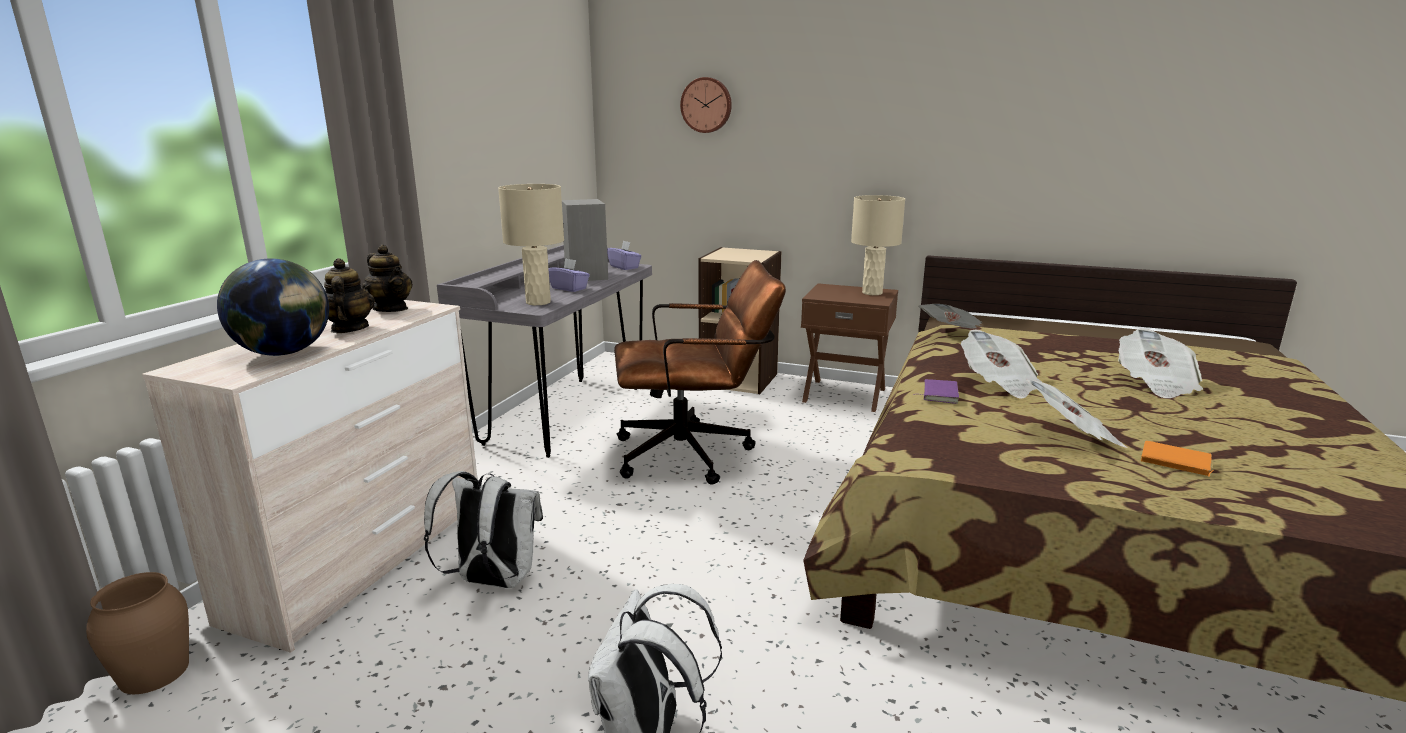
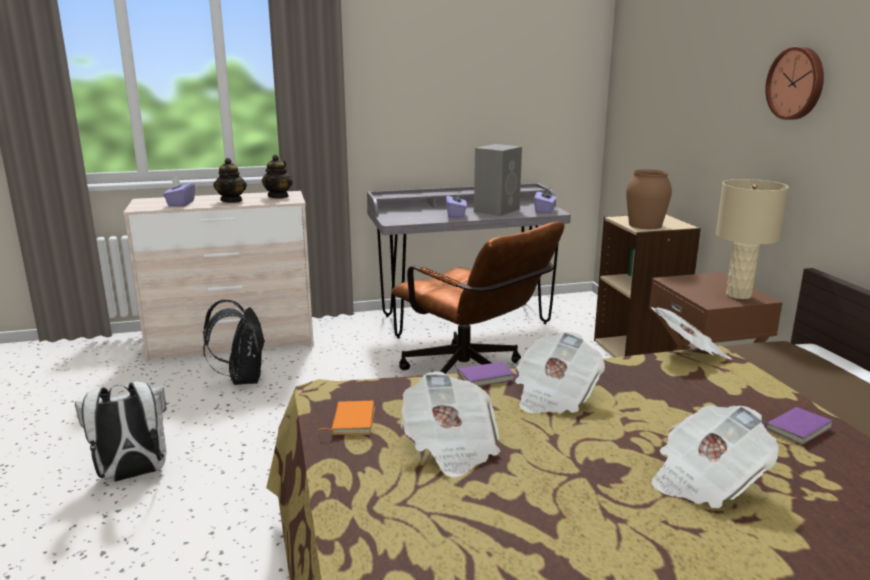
camera: 55 degrees right, 0 degrees up
(155, 672) = (116, 344): brown vase -> brown vase (645, 225)
(284, 353) = (180, 204): globe -> purple tissue box
(349, 329) = (232, 200): teapot -> teapot turned 135 degrees clockwise
(492, 581) = (242, 379): white backpack -> black backpack
(538, 302) = (409, 218): beige table lamp -> none
(706, 105) = (671, 65): wall clock -> wall clock (797, 83)
(1090, 346) = (796, 427): none -> purple book
(1175, 463) = (441, 507): orange book -> orange book (351, 421)

